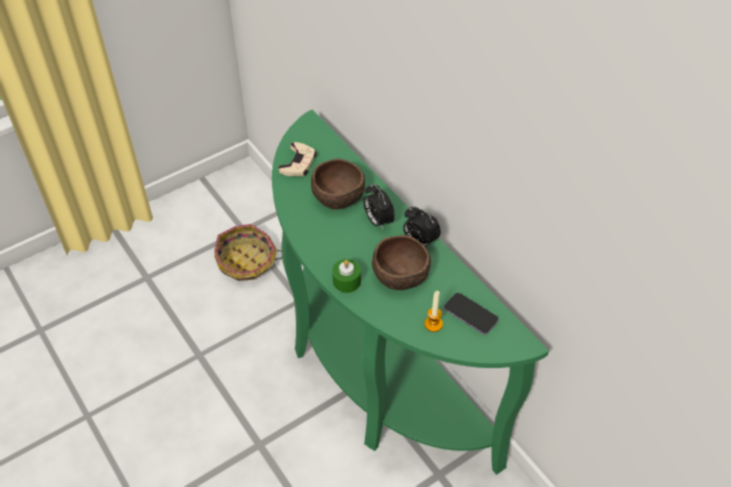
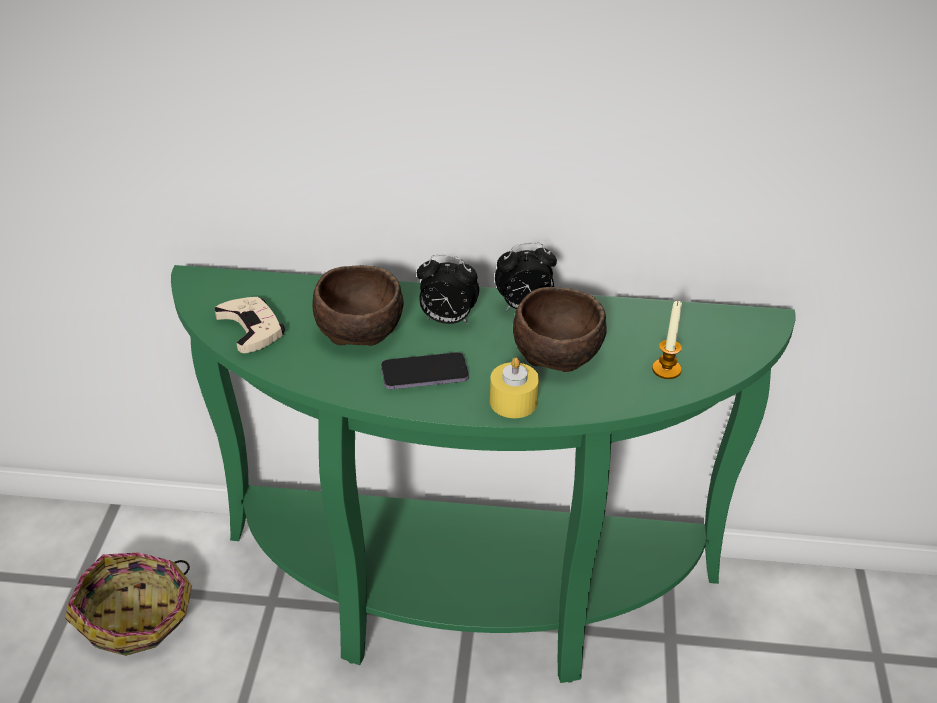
camera: 50 degrees left, 10 degrees down
(346, 281) = (513, 401): green candle -> yellow candle
(470, 314) = (683, 333): phone -> phone (424, 373)

